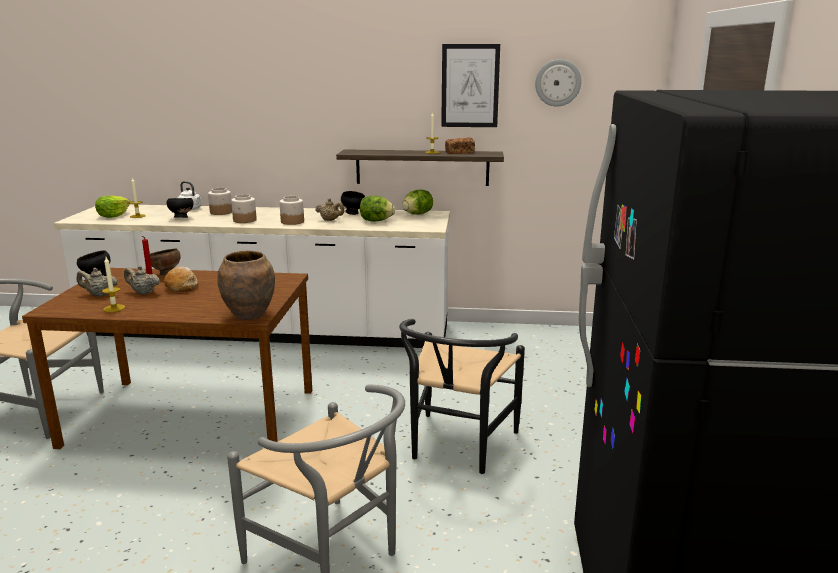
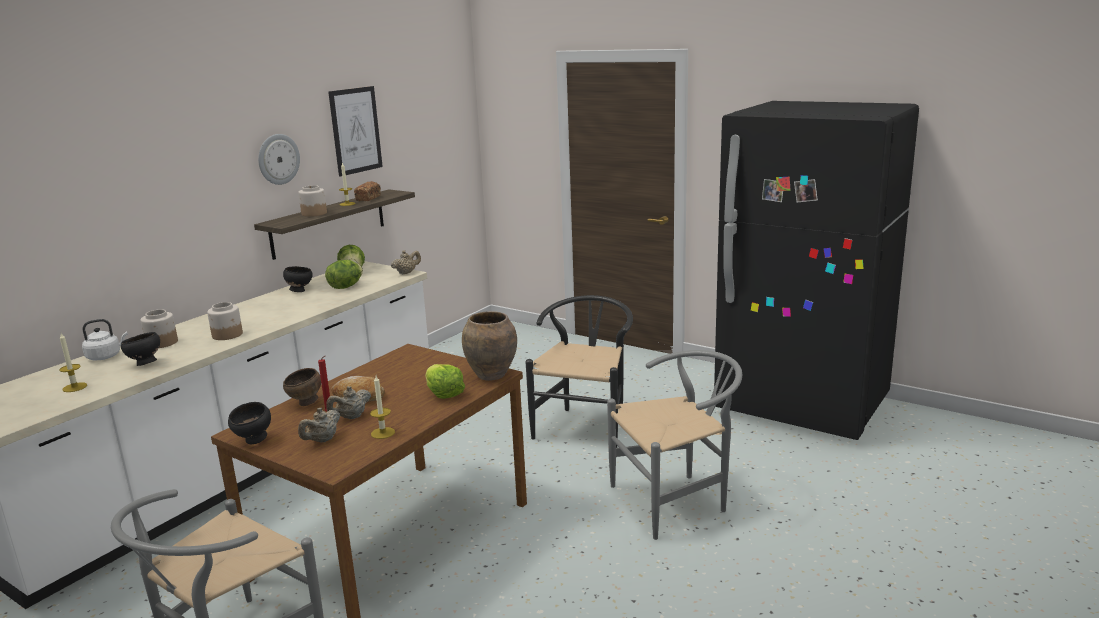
camera: 60 degrees left, 0 degrees up
(113, 216) = (36, 402): lettuce -> lettuce (444, 393)
(292, 222) = (280, 316): jar -> jar (314, 213)
(330, 220) = (306, 302): beige teapot -> beige teapot (406, 273)
(457, 448) = (586, 424): black chair -> black chair turned 120 degrees counterclockwise
(558, 83) = (416, 116): wall clock -> wall clock (278, 159)

